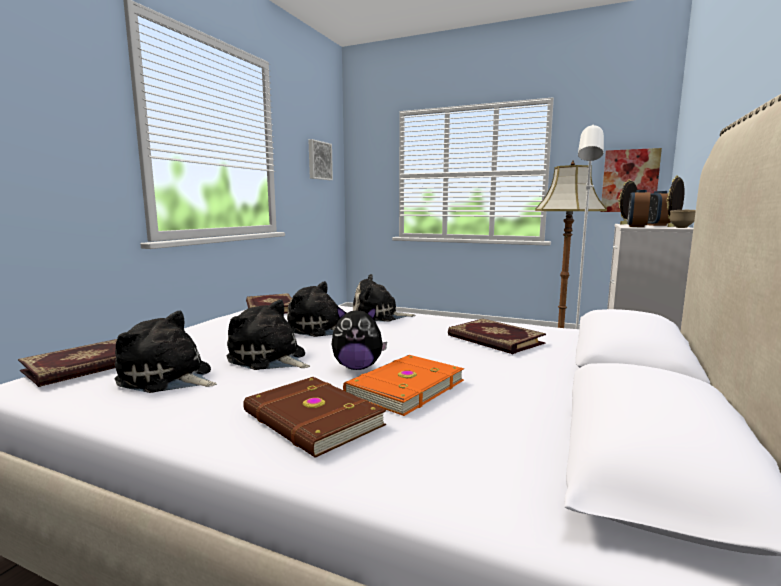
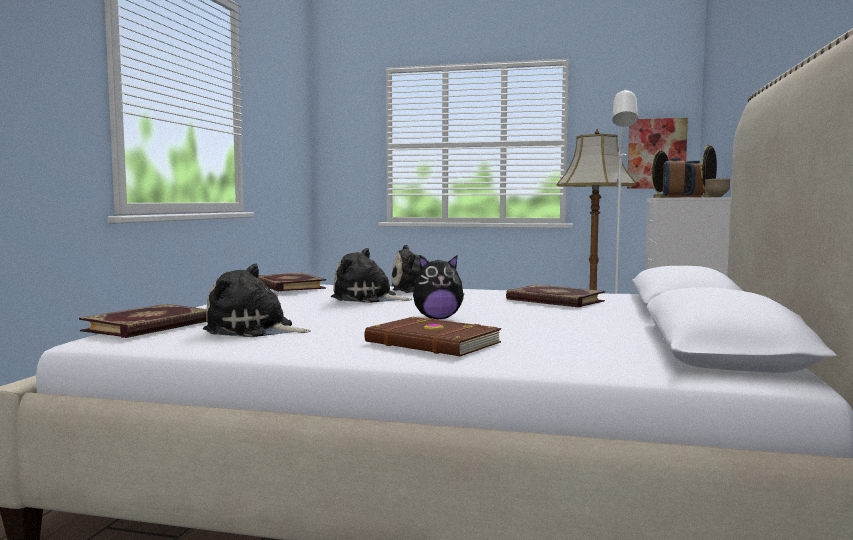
camera: 10 degrees left, 5 degrees down
(269, 359) = (339, 317): plush toy -> none
(319, 160) = (287, 125): picture -> none
(403, 387) = (494, 326): orange book -> none

